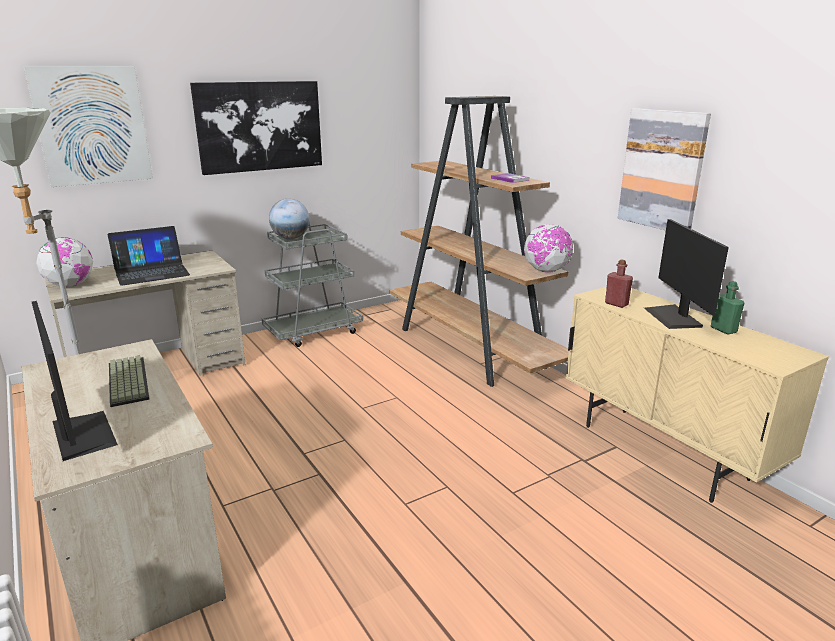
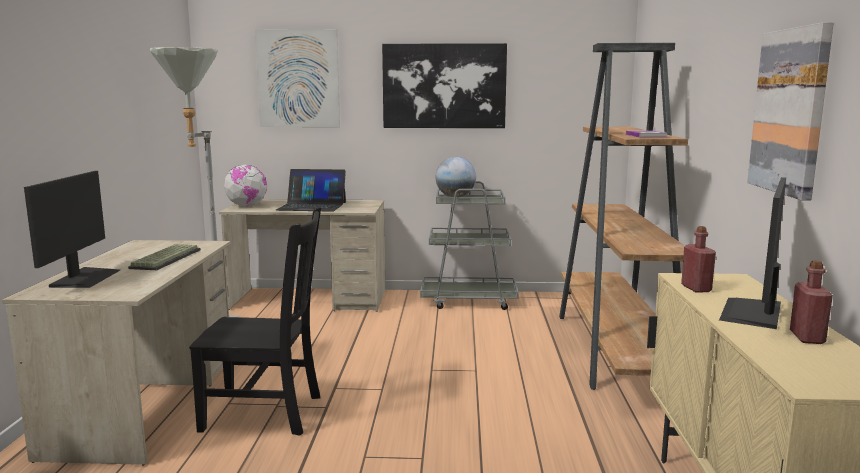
camera: 35 degrees right, 10 degrees down
(273, 500) = (266, 413): none -> black chair
(546, 271) = (669, 251): globe -> none
(723, 330) = (807, 338): green bottle -> red bottle

